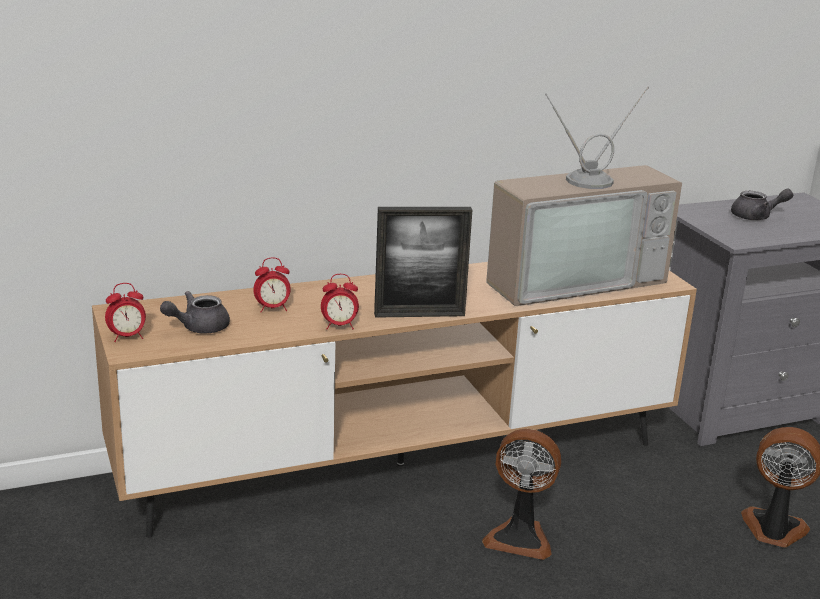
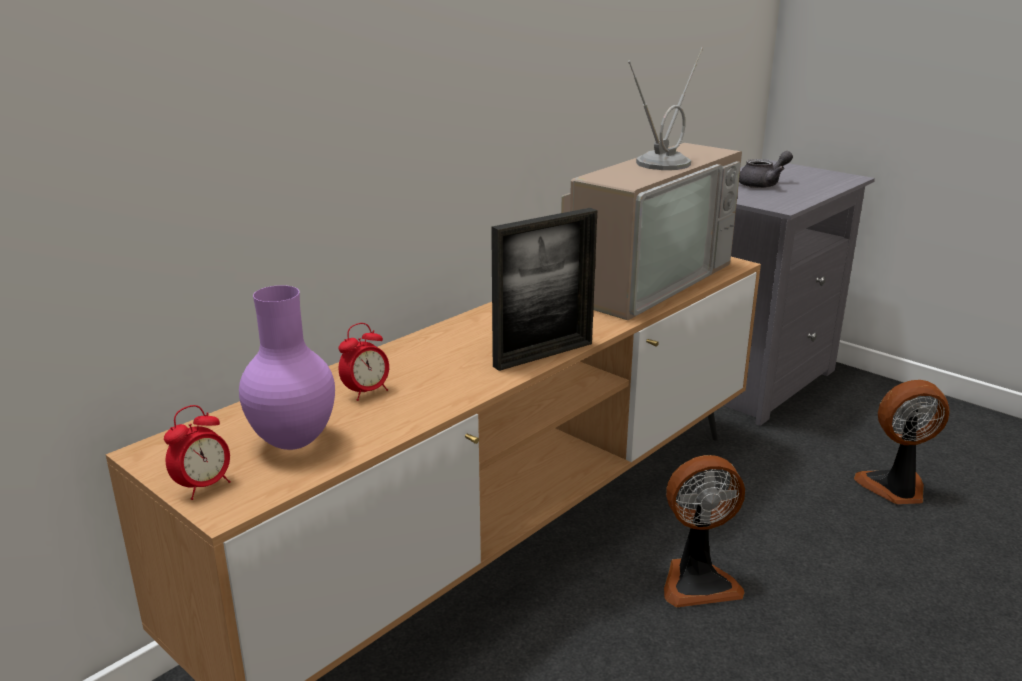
camera: 25 degrees left, 0 degrees up
(198, 327) = (294, 443): grey teapot -> purple vase
(339, 326) = (471, 392): alarm clock -> none

